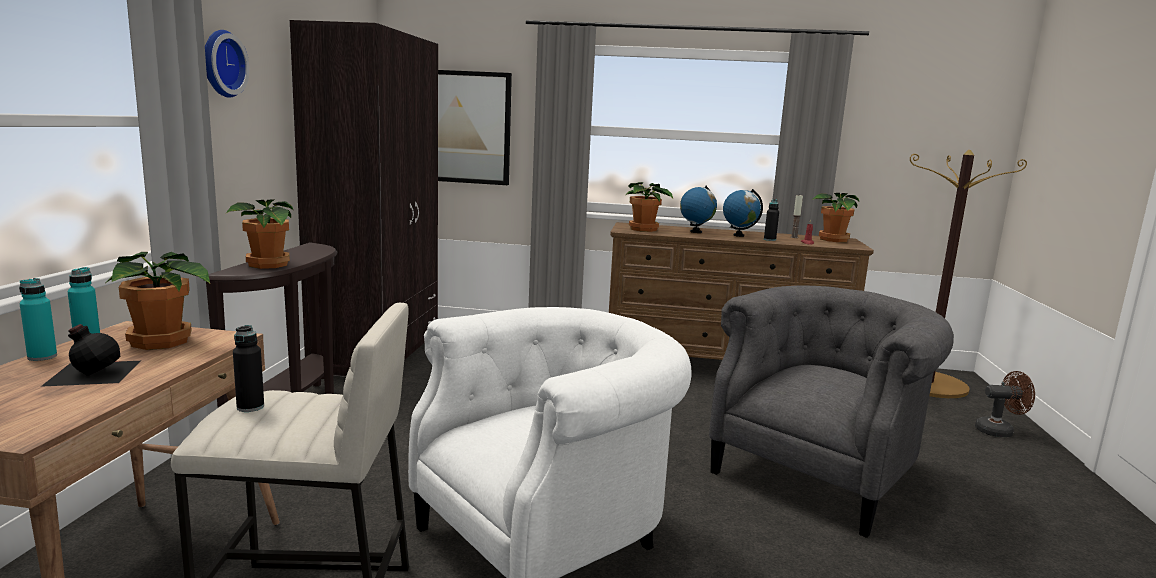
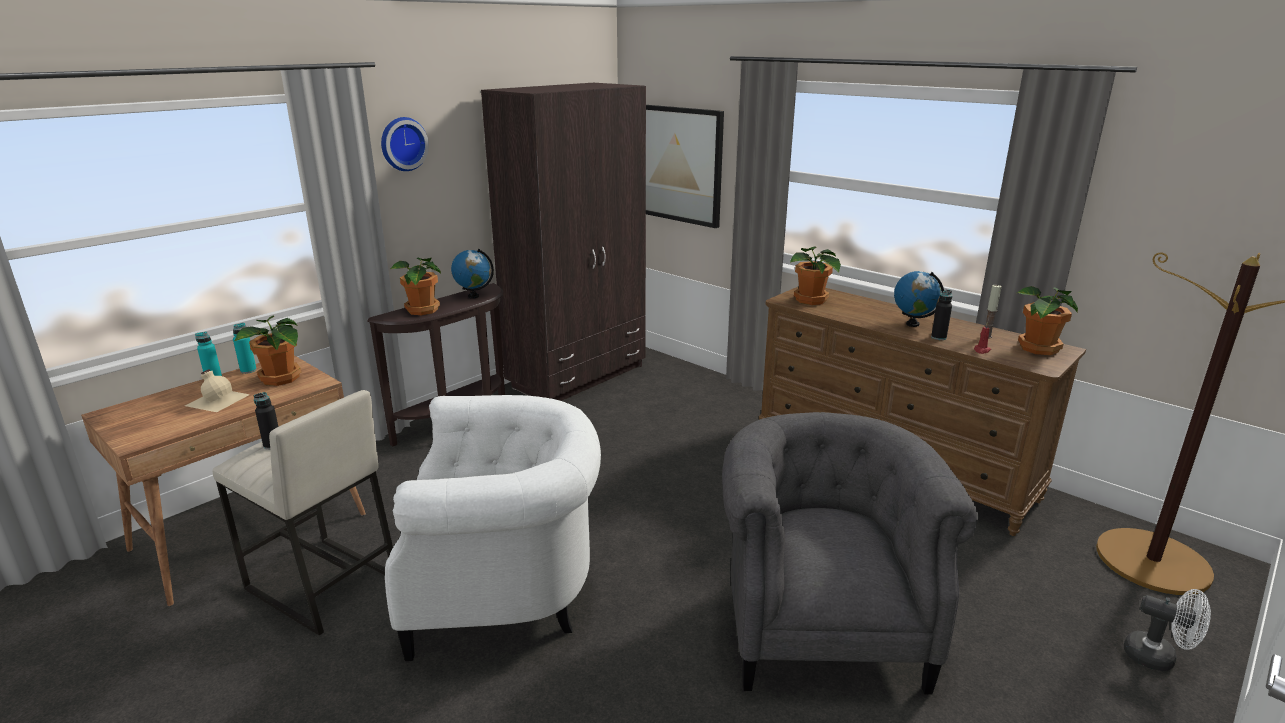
camera: 35 degrees right, 10 degrees up
(92, 372) = (217, 399): black bottle -> beige bottle
(695, 232) = (868, 311): globe -> globe (473, 296)
(818, 474) = (820, 624): grey armchair -> grey armchair turned 75 degrees counterclockwise
(999, 431) = (1158, 658): brown fan -> white fan

